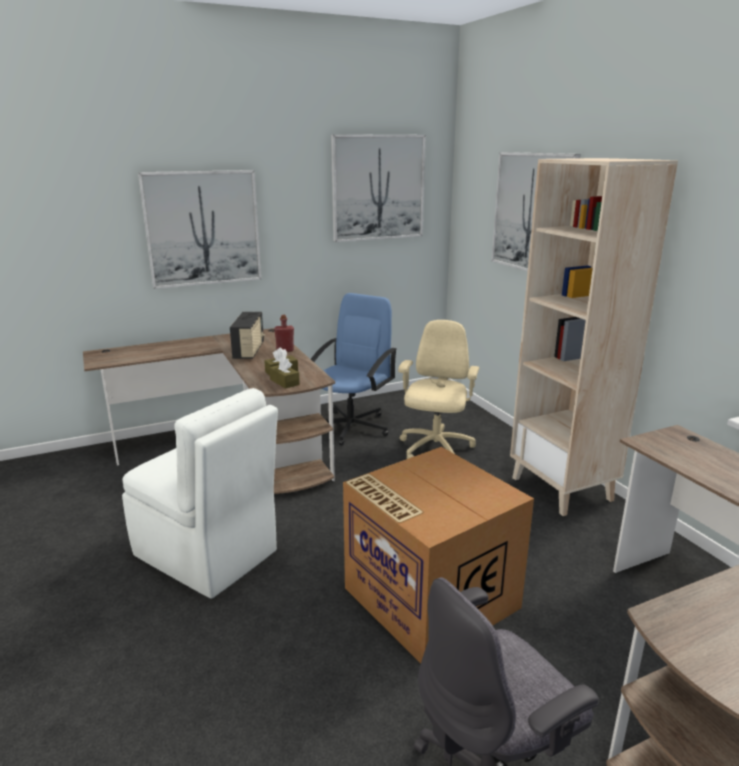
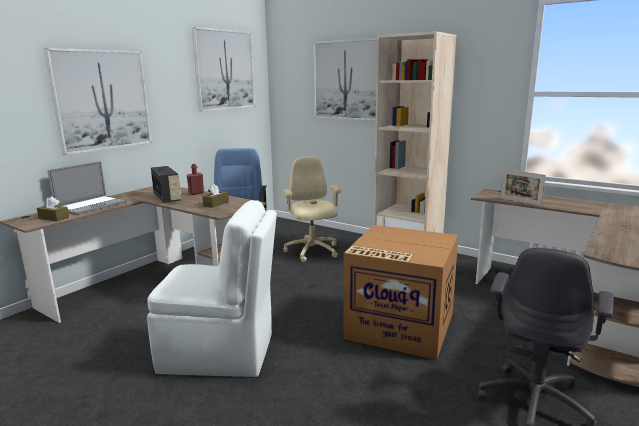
camera: 30 degrees left, 5 degrees down
(172, 347) = (92, 205): none -> laptop
(284, 382) = (229, 208): brown tissue box -> brown tissue box (54, 218)
(692, 468) = (520, 201): none -> picture frame

